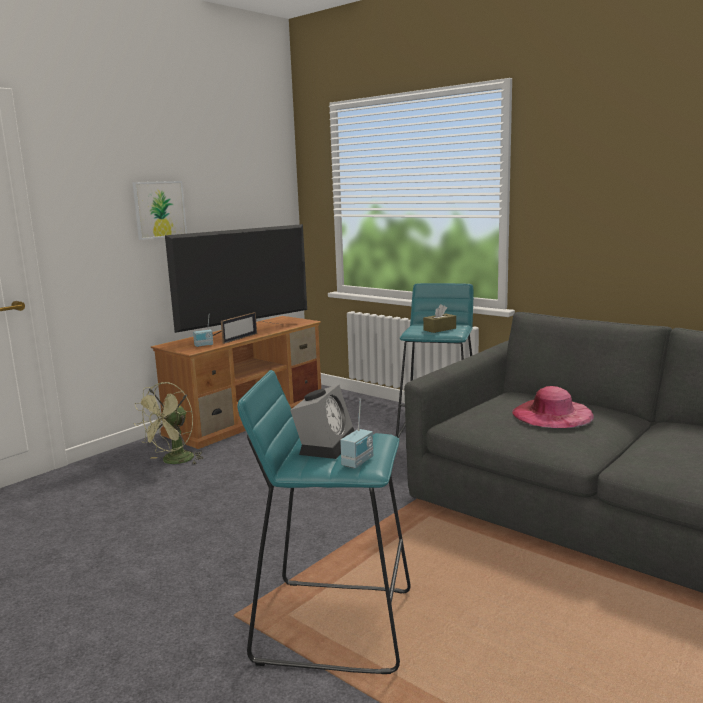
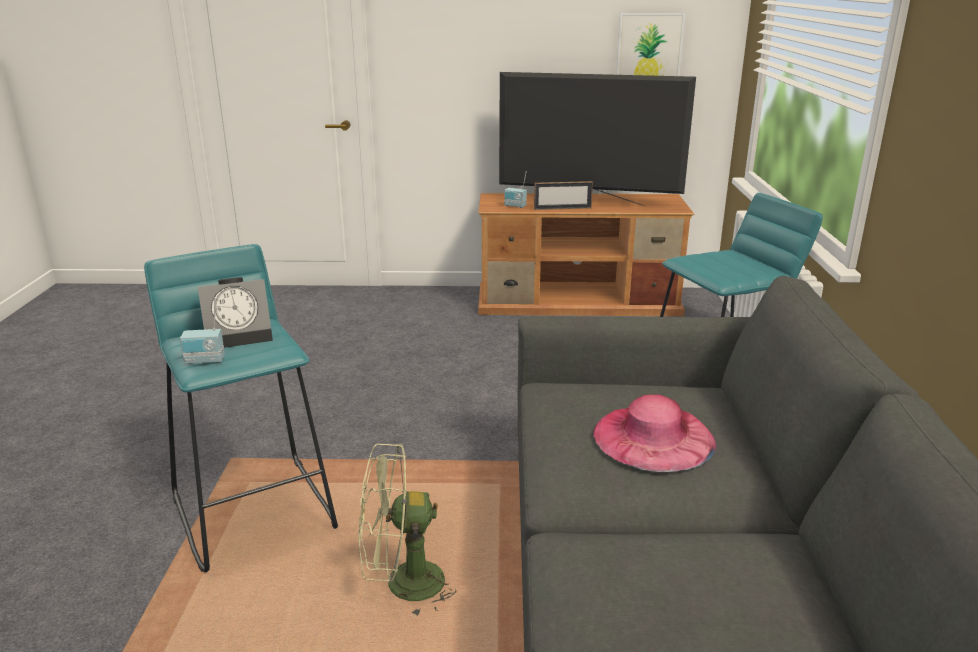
camera: 50 degrees right, 10 degrees up
(159, 209) = (516, 40): picture -> picture (649, 47)
(174, 461) = (441, 317): green fan -> green fan (402, 586)
(439, 329) = (723, 267): brown tissue box -> none

